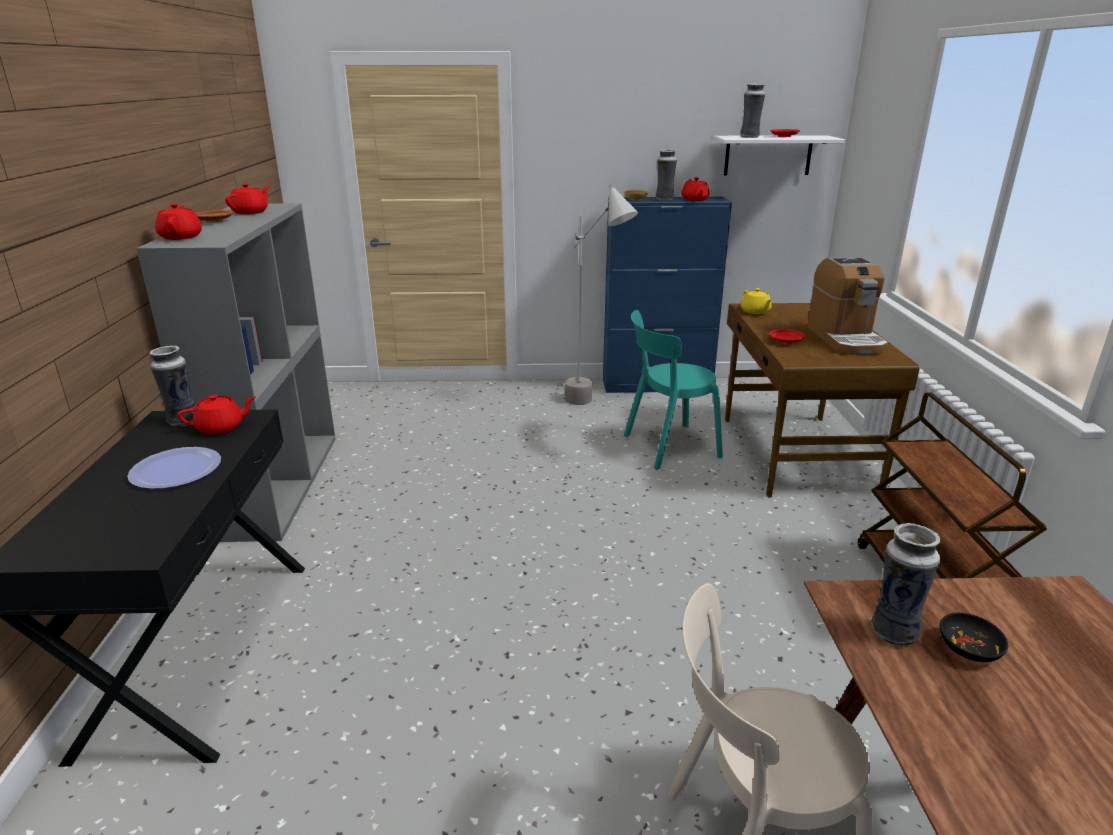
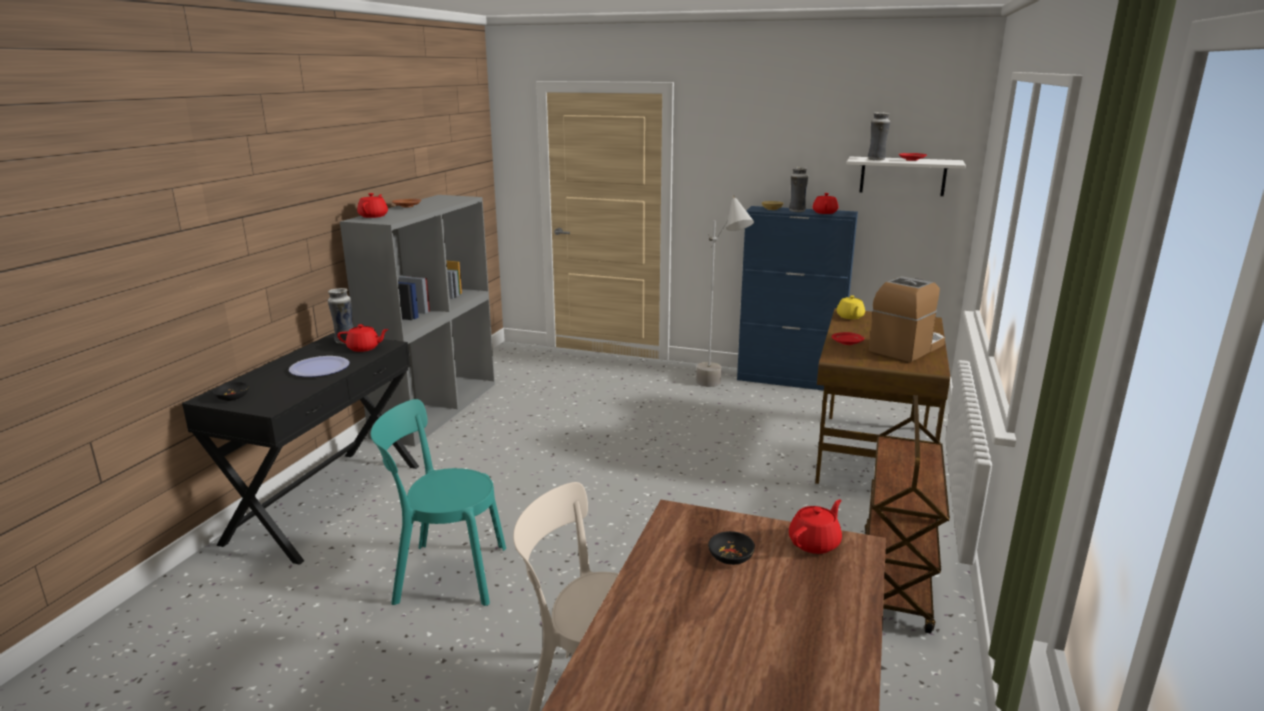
camera: 20 degrees right, 5 degrees down
(63, 545) = (233, 397): none -> black bowl
(251, 212) = (439, 201): red teapot -> red teapot (815, 543)
(667, 447) = (756, 430): turquoise chair -> turquoise chair (445, 574)
(845, 339) = (906, 348): coffee machine -> coffee machine turned 150 degrees counterclockwise
(893, 631) = (688, 537): vase -> none

